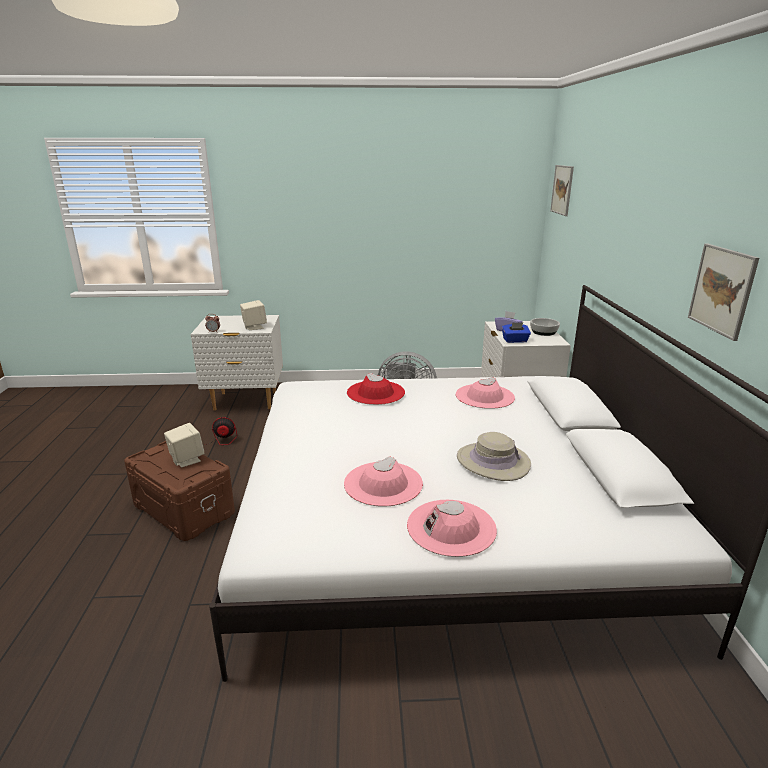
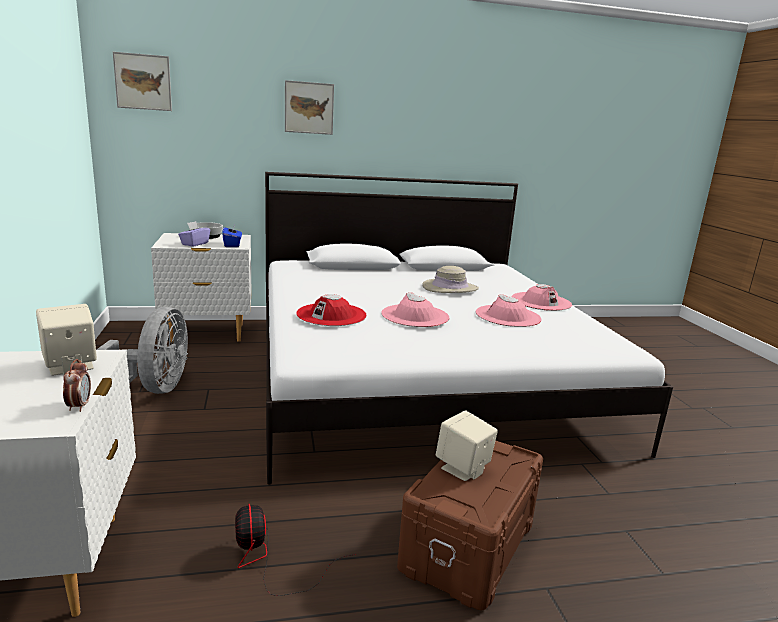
camera: 100 degrees left, 5 degrees down
(484, 396) = (329, 282): pink hat -> pink hat (415, 316)
(722, 290) = (438, 141): picture -> picture (309, 108)

